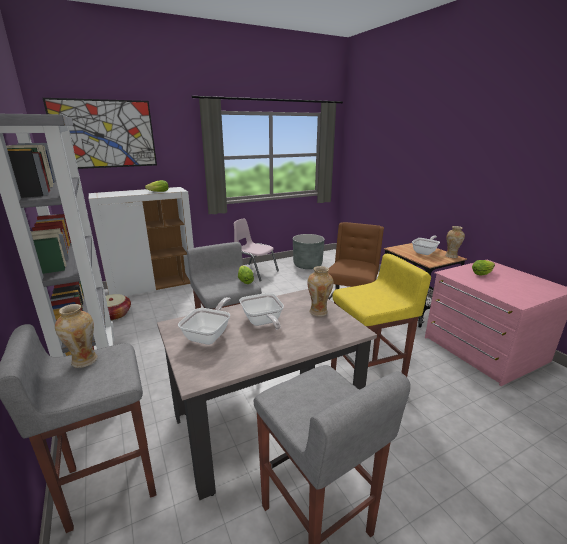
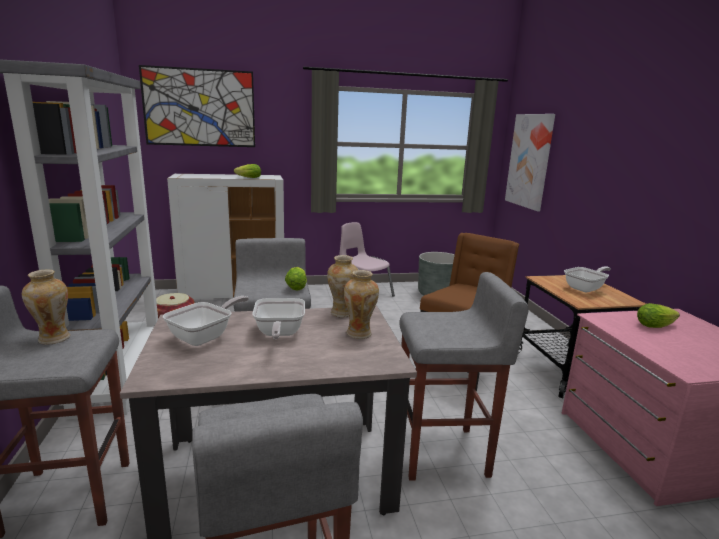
camera: 15 degrees right, 5 degrees down
(364, 162) = (529, 161): none -> picture
(367, 381) = (443, 454): yellow stool -> grey stool
(451, 256) = (624, 298): vase -> vase (341, 313)

